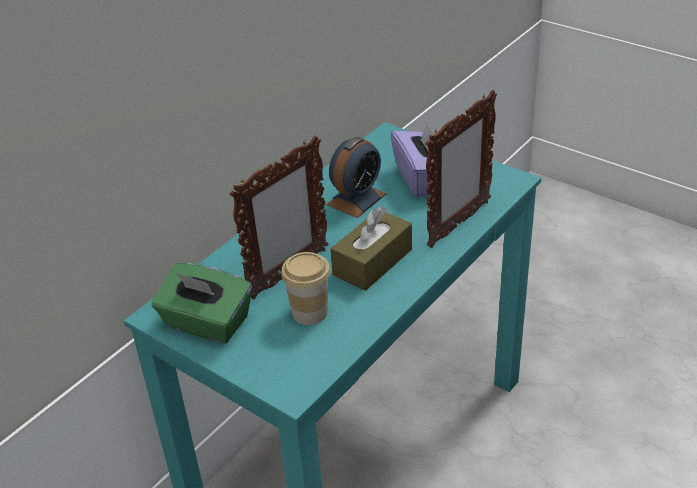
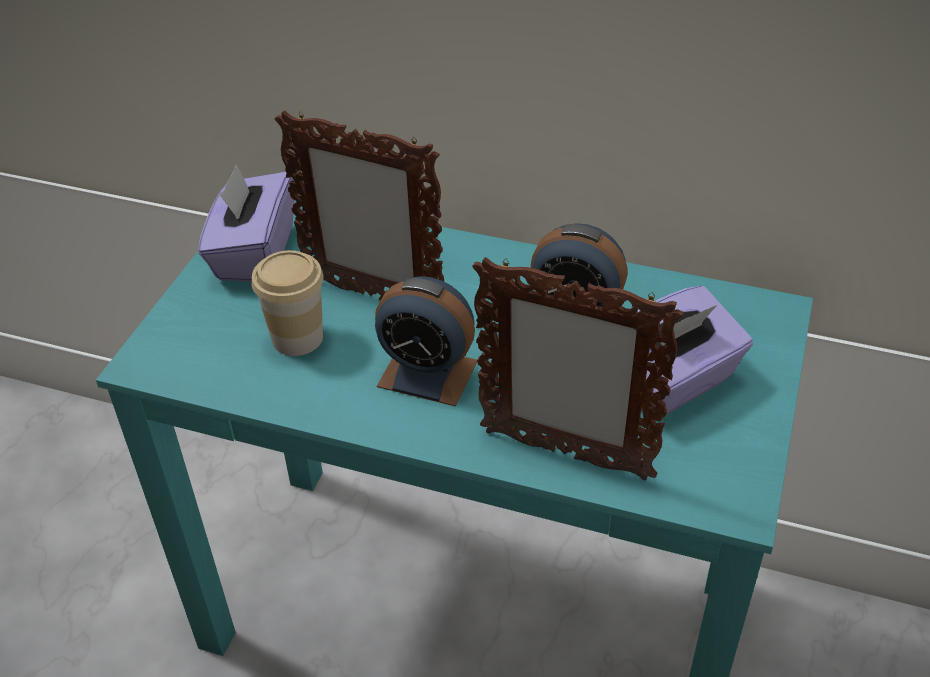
camera: 70 degrees right, 5 degrees up
(206, 323) = (254, 253): green tissue box -> purple tissue box
(372, 262) = (427, 373): brown tissue box -> alarm clock

